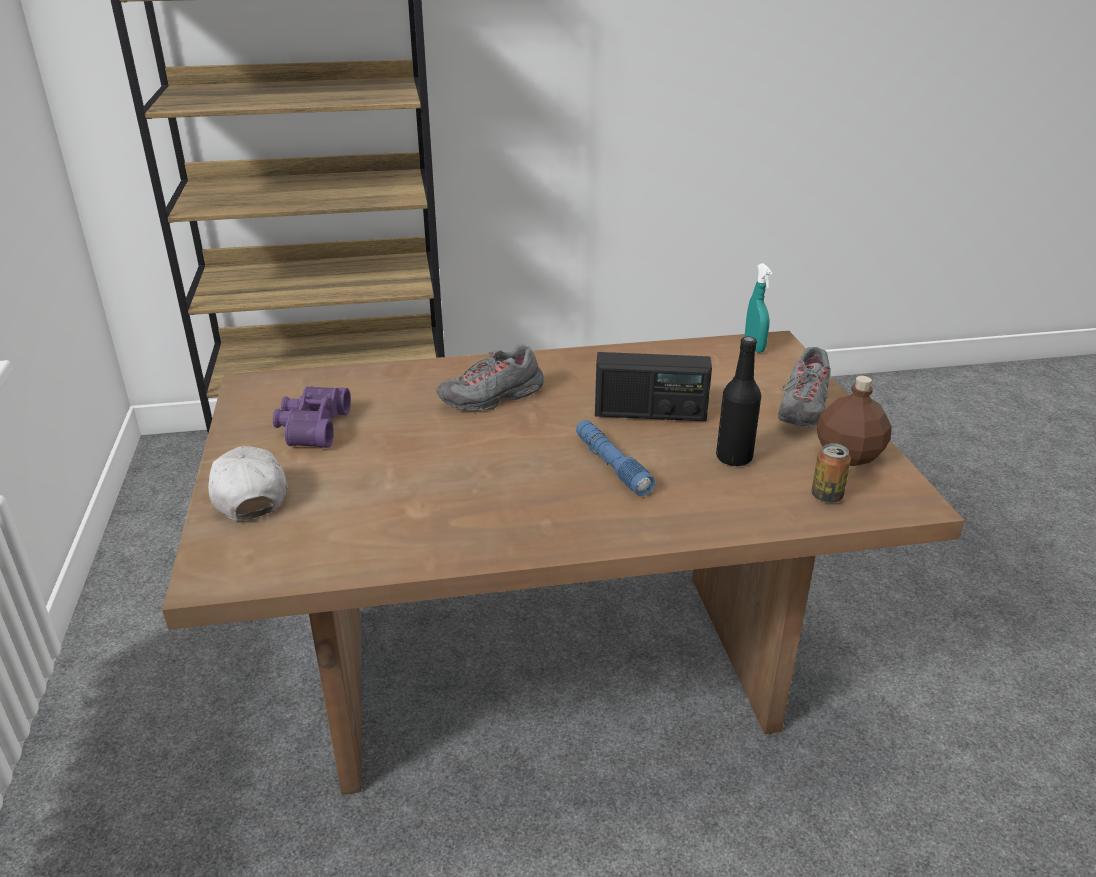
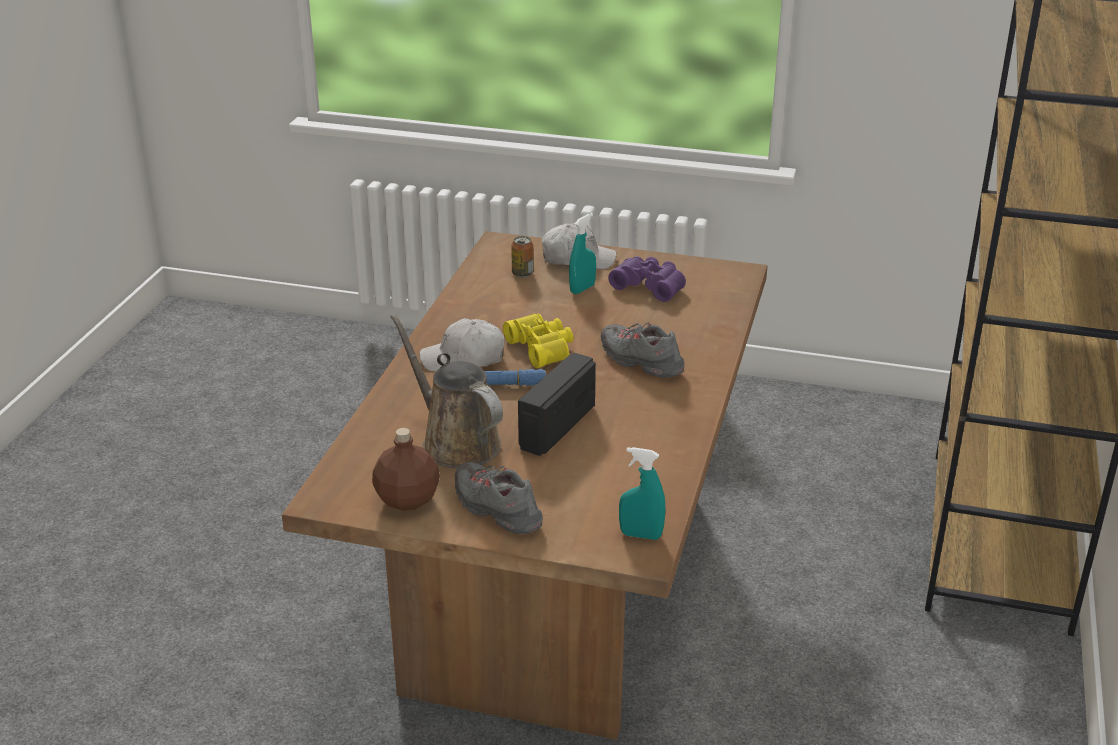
camera: 115 degrees right, 0 degrees up
(340, 469) = (582, 289): none -> turquoise spray bottle
(492, 398) = (640, 362): grey shoe -> grey shoe turned 45 degrees counterclockwise
(507, 458) = (542, 348): none -> yellow binoculars
(572, 503) = (463, 358): none -> white cap
(734, 458) = (456, 442): black bottle -> brown watering can
(826, 496) = (369, 463): can -> can (522, 273)

